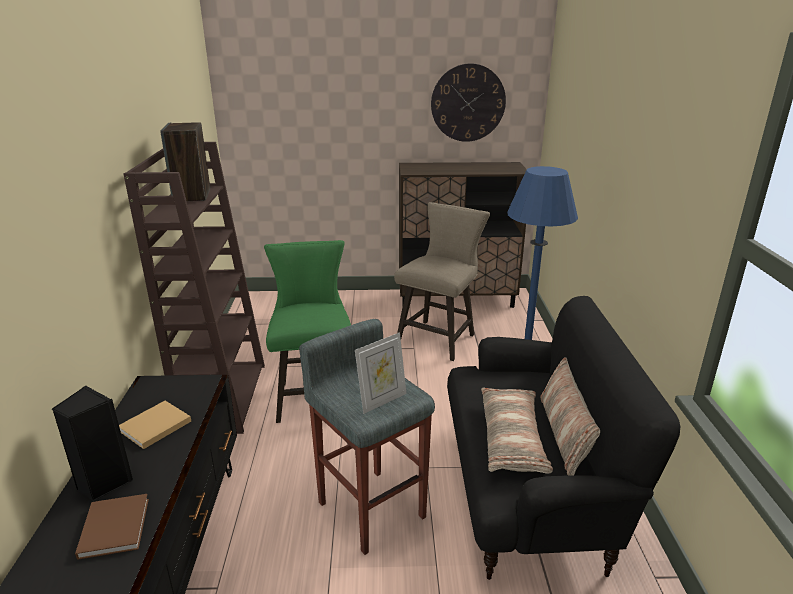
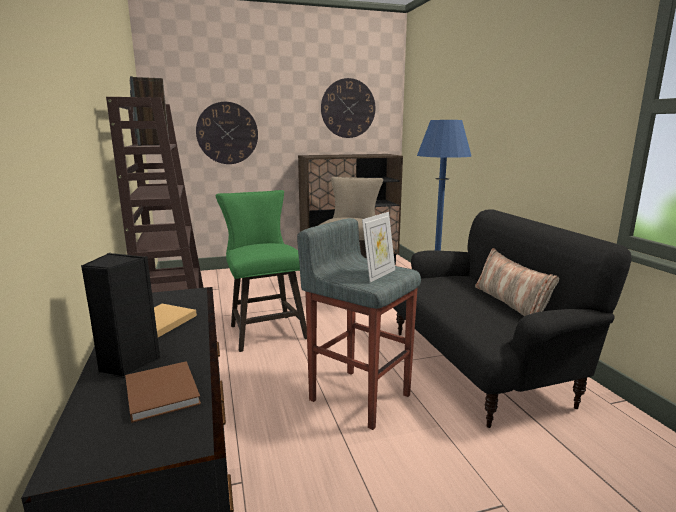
camera: 15 degrees left, 10 degrees down
(312, 135) = (227, 133): none -> wall clock
(512, 438) = (474, 310): pillow -> none

